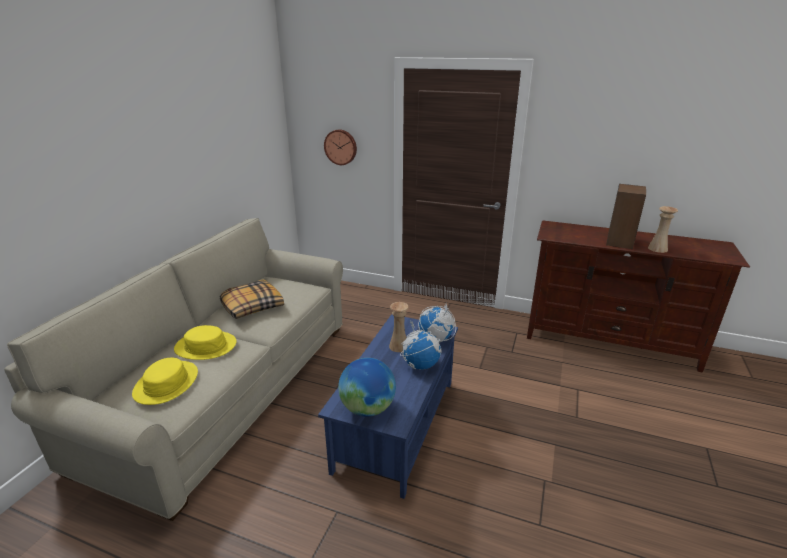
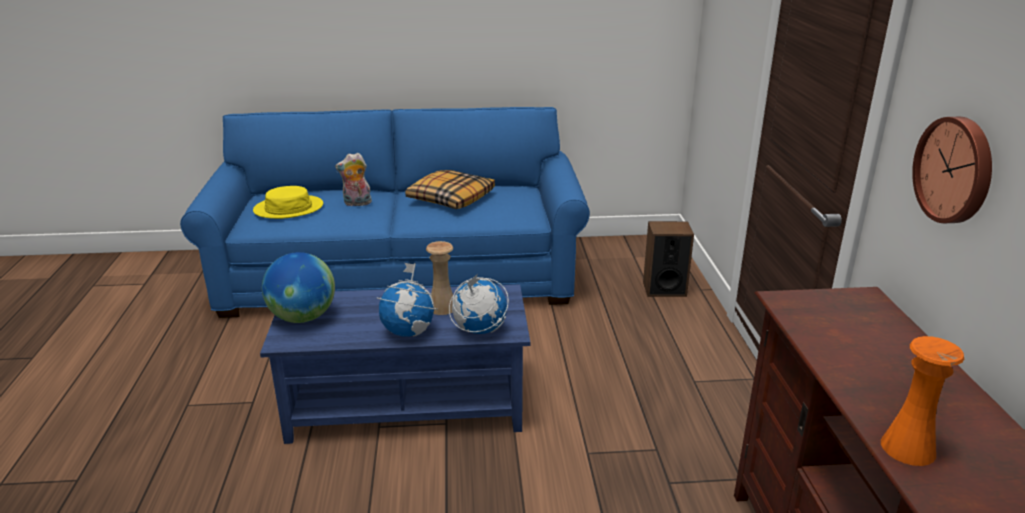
camera: 65 degrees right, 0 degrees up
(206, 346) = (356, 204): yellow hat -> plush toy
(227, 387) = (401, 275): beige sofa -> blue sofa
(341, 147) = (728, 43): wall clock -> wall clock (956, 170)
(619, 241) = (878, 388): speaker -> speaker (664, 289)
(657, 249) = (908, 448): beige vase -> orange vase

